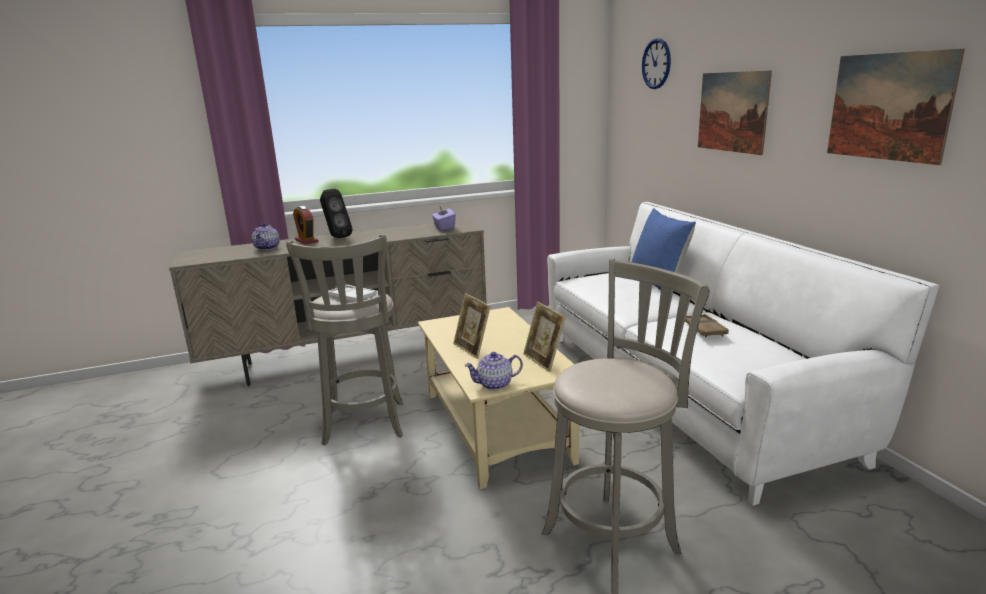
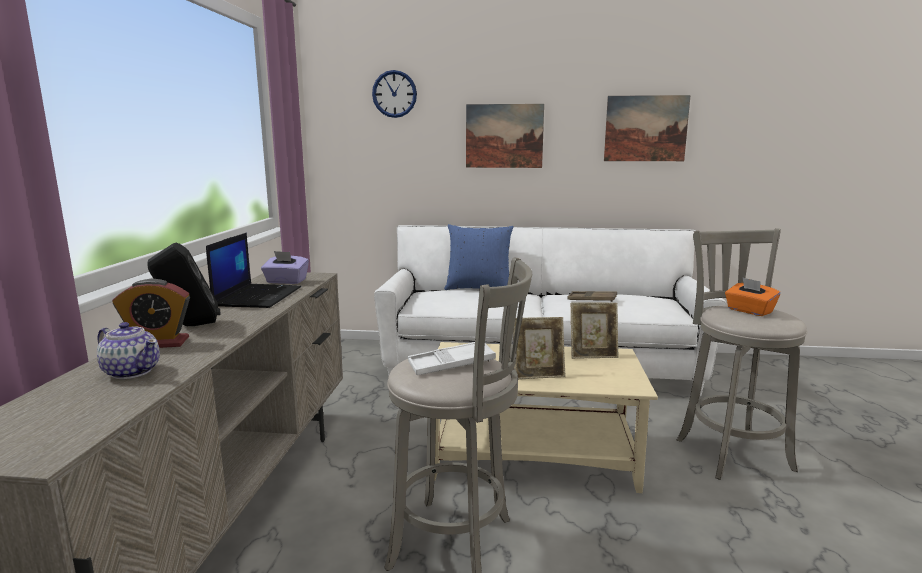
camera: 65 degrees left, 5 degrees down
(403, 232) = (258, 296): none -> laptop
(495, 384) = (631, 381): teapot -> none
(620, 374) = (749, 311): none -> orange tissue box

